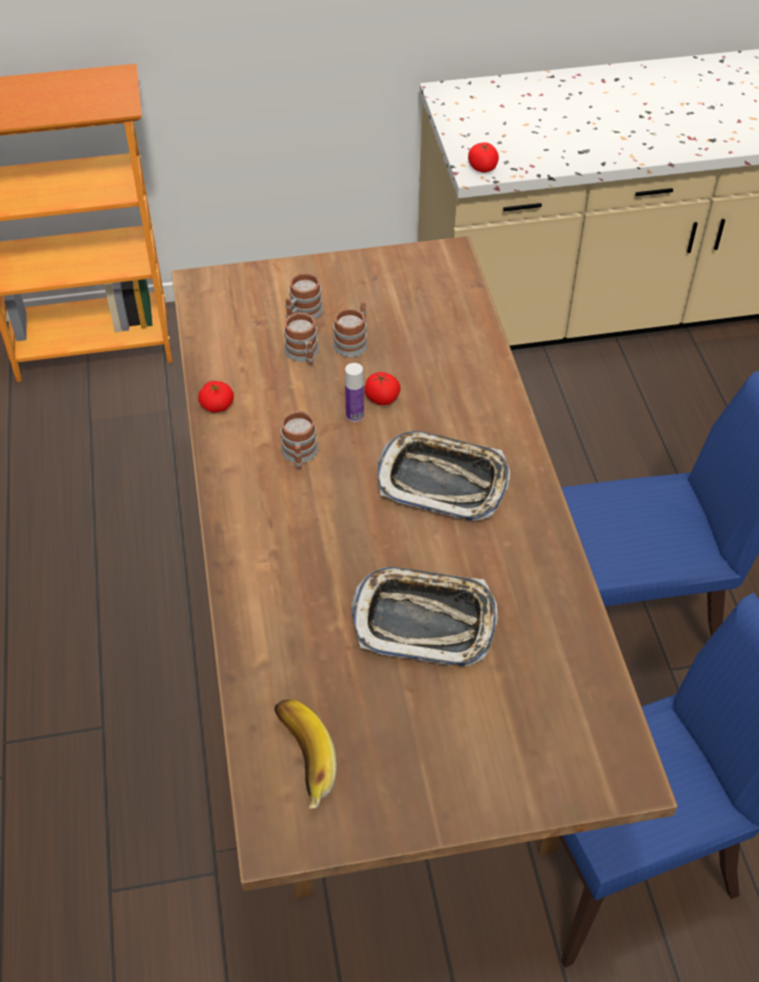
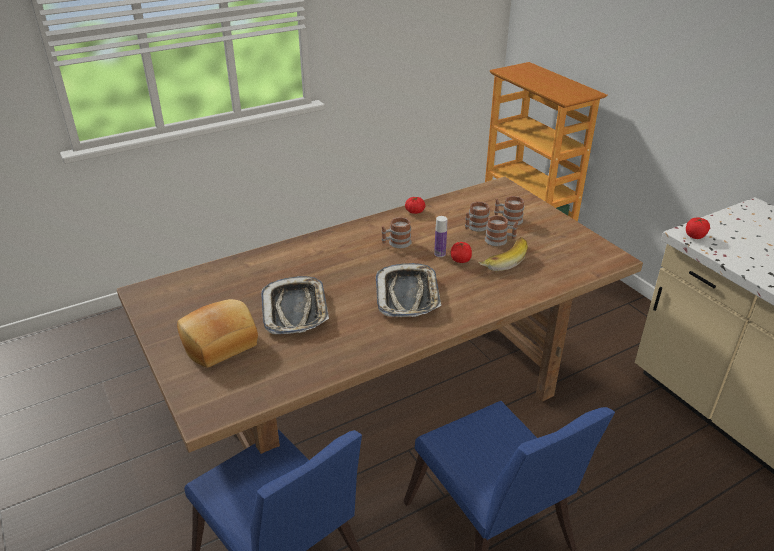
camera: 70 degrees right, 15 degrees down
(299, 761) = (189, 289): banana -> banana (502, 261)
(468, 736) = (218, 342): none -> bread

